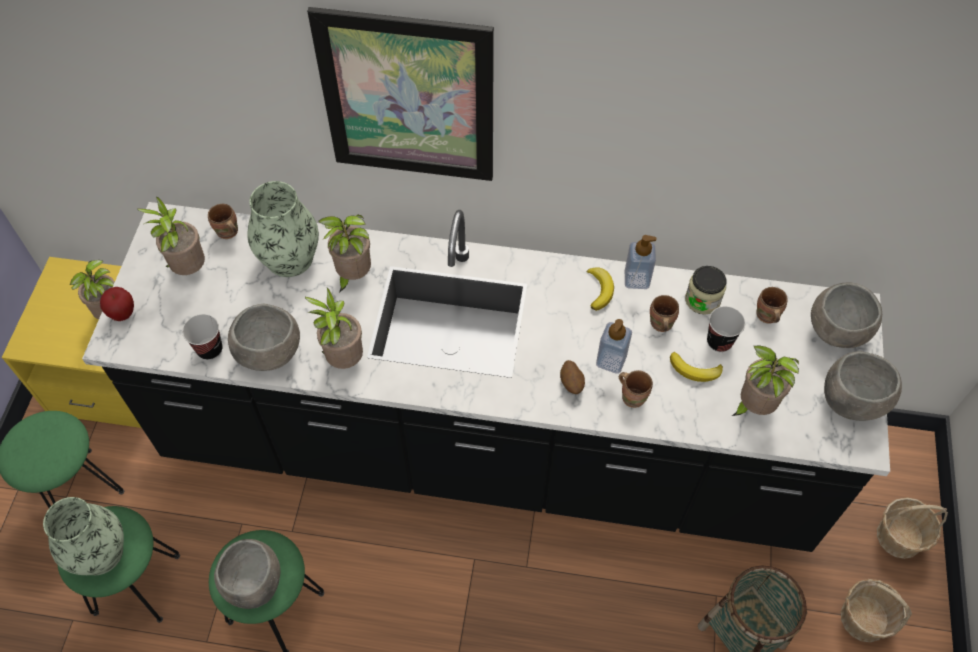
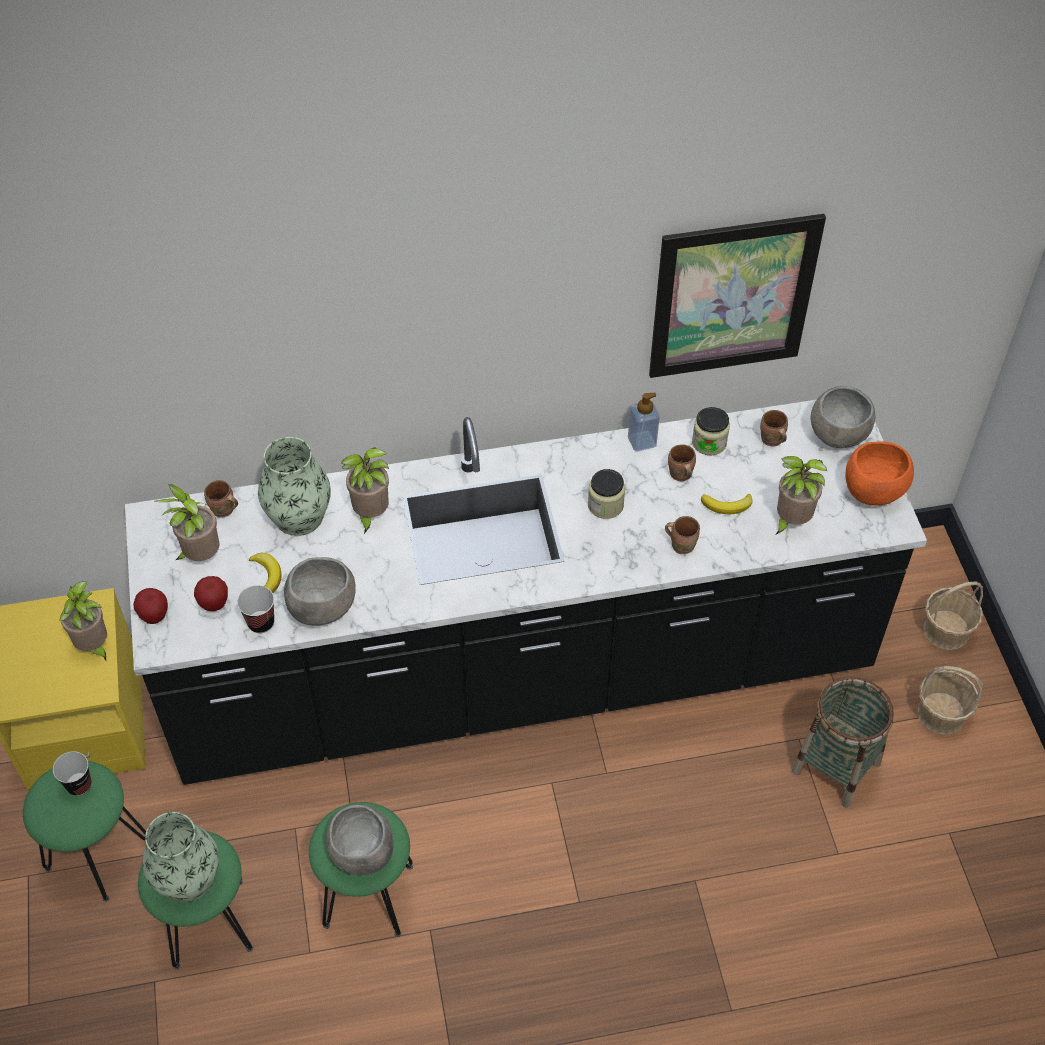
camera: 20 degrees left, 5 degrees down
(178, 319) = (214, 604): none -> apple
(343, 359) = (397, 592): potted plant -> none
(408, 98) = (404, 321): picture -> picture (732, 297)
(571, 383) = (622, 550): potato -> none
(575, 333) = (605, 505): none -> jar
(599, 290) = (612, 460): banana -> banana (267, 575)
(611, 361) = (649, 519): soap dispenser -> none
(719, 342) = (739, 475): cup -> cup (79, 785)
(850, 401) = (872, 492): grey bowl -> orange bowl

